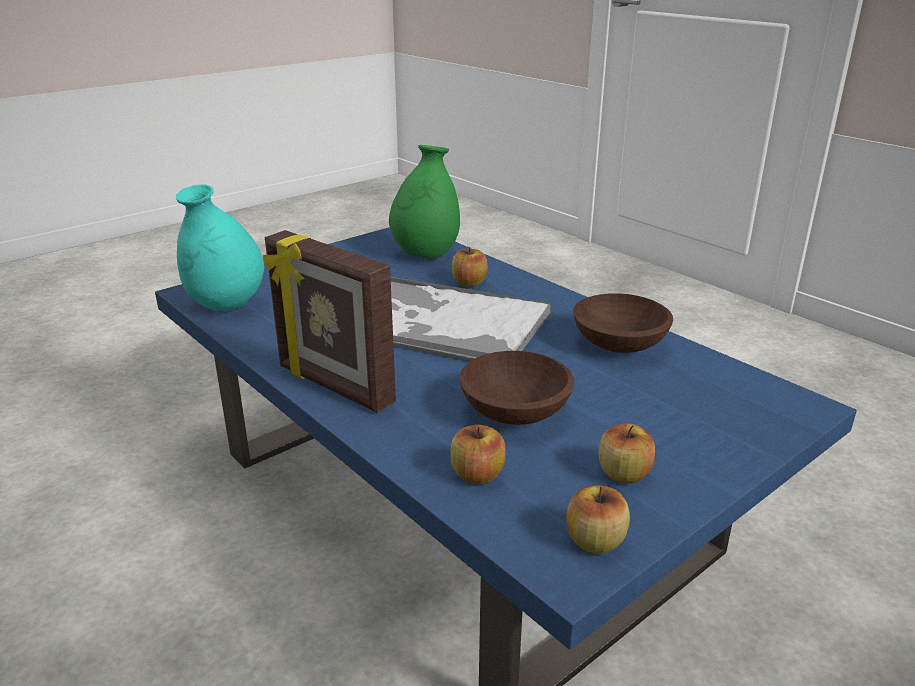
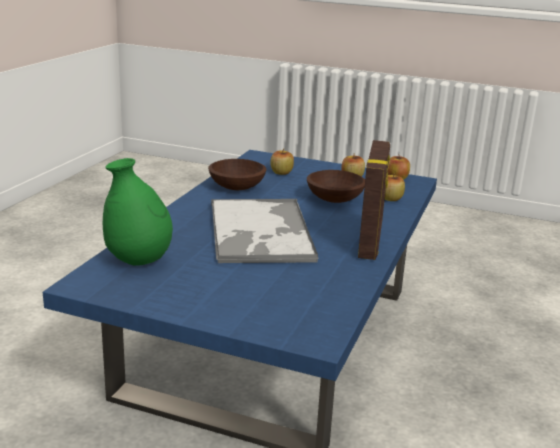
camera: 120 degrees left, 5 degrees down
(226, 306) = (323, 312): turquoise vase -> none
(469, 282) = (185, 235): apple -> apple (281, 173)

